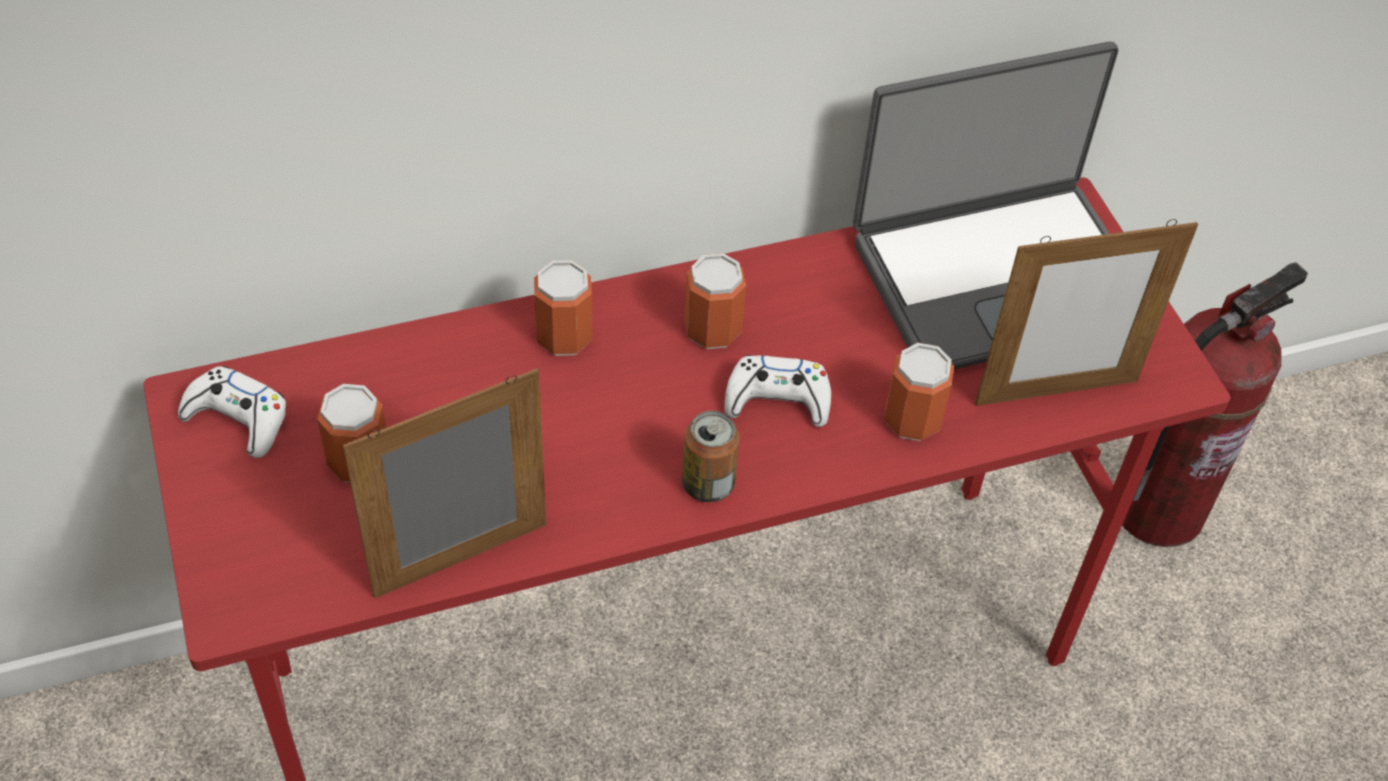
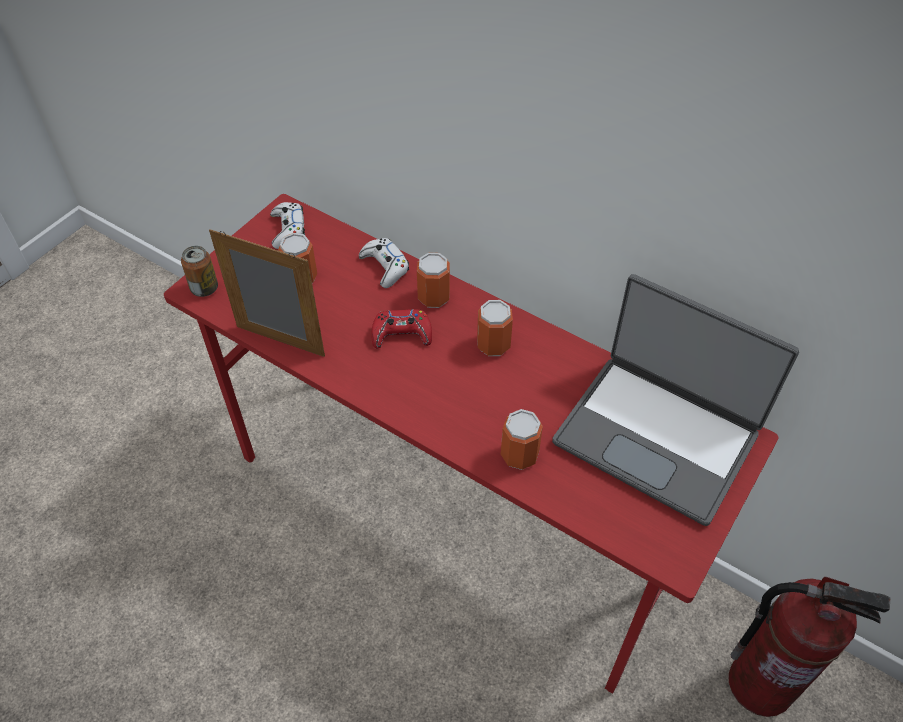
camera: 55 degrees right, 0 degrees up
(595, 412) = (401, 334): none -> red game controller
(708, 484) = (400, 399): can -> can (204, 288)
(777, 400) = (476, 394): white game controller -> white game controller (385, 267)
(1056, 392) = (604, 508): picture frame -> none

